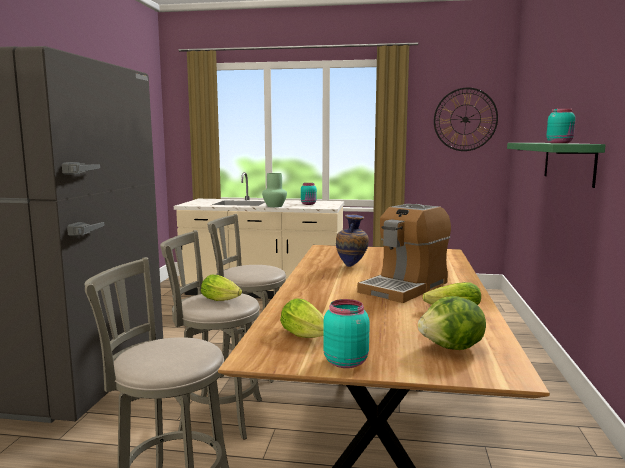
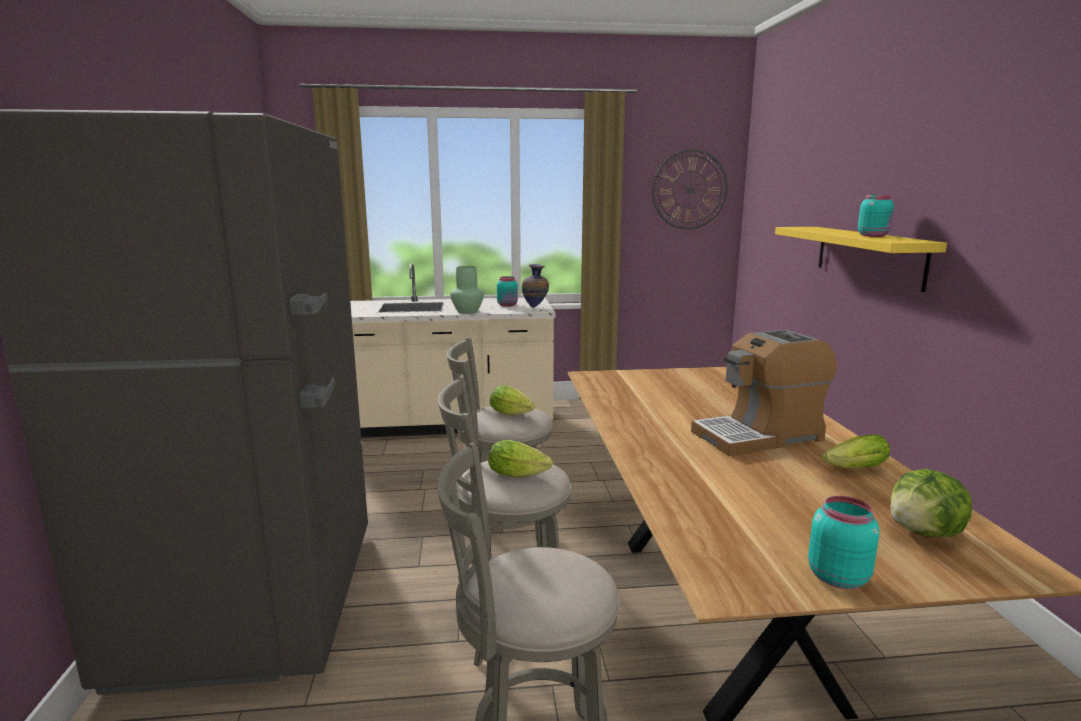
camera: 15 degrees left, 5 degrees up
(306, 336) = (740, 537): lettuce -> lettuce (513, 413)
(352, 267) = (659, 407): vase -> vase (535, 307)
(405, 287) = (759, 436): coffee machine -> coffee machine turned 45 degrees clockwise
(568, 162) = (868, 255): green shelf -> yellow shelf

